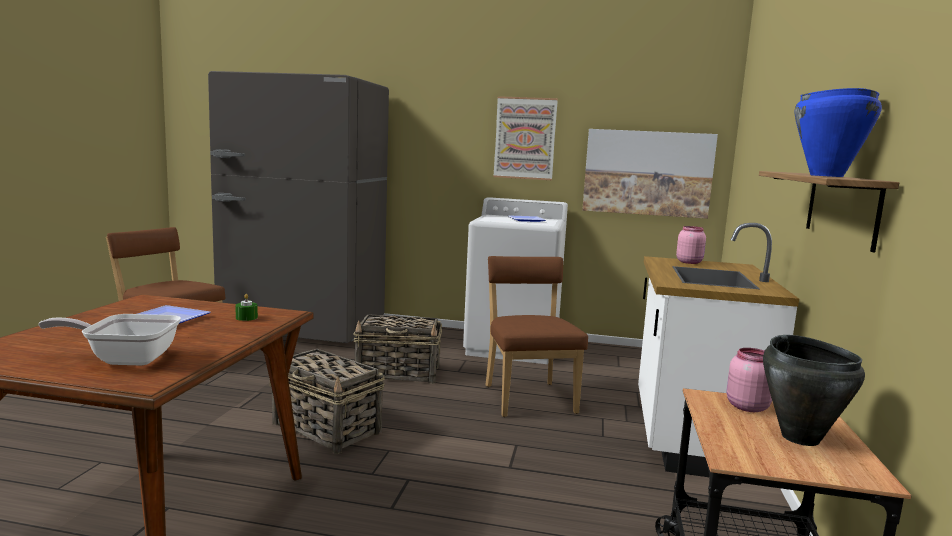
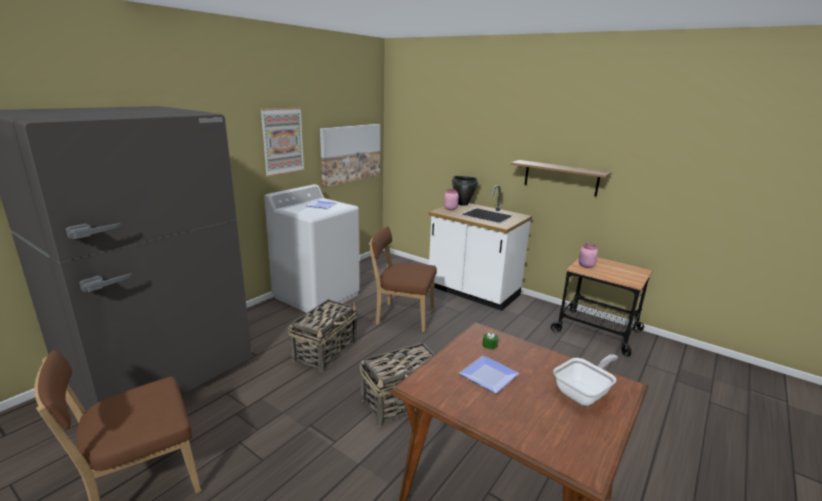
camera: 65 degrees left, 10 degrees up
(125, 359) = (584, 393): frying pan -> frying pan turned 150 degrees counterclockwise
(800, 437) = (614, 268): black cooking pot -> black cooking pot (462, 204)
(826, 176) = (575, 169): blue cooking pot -> none

